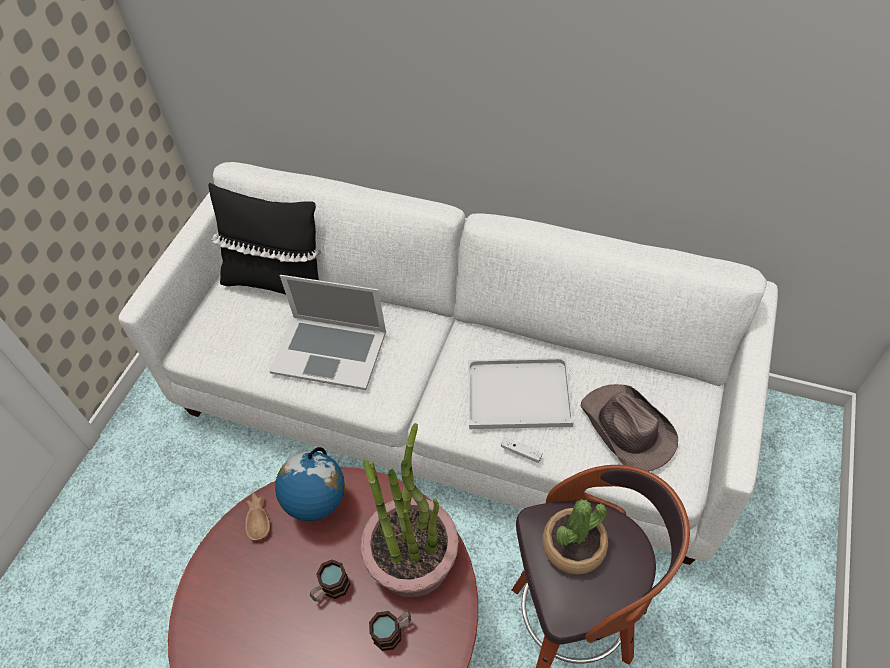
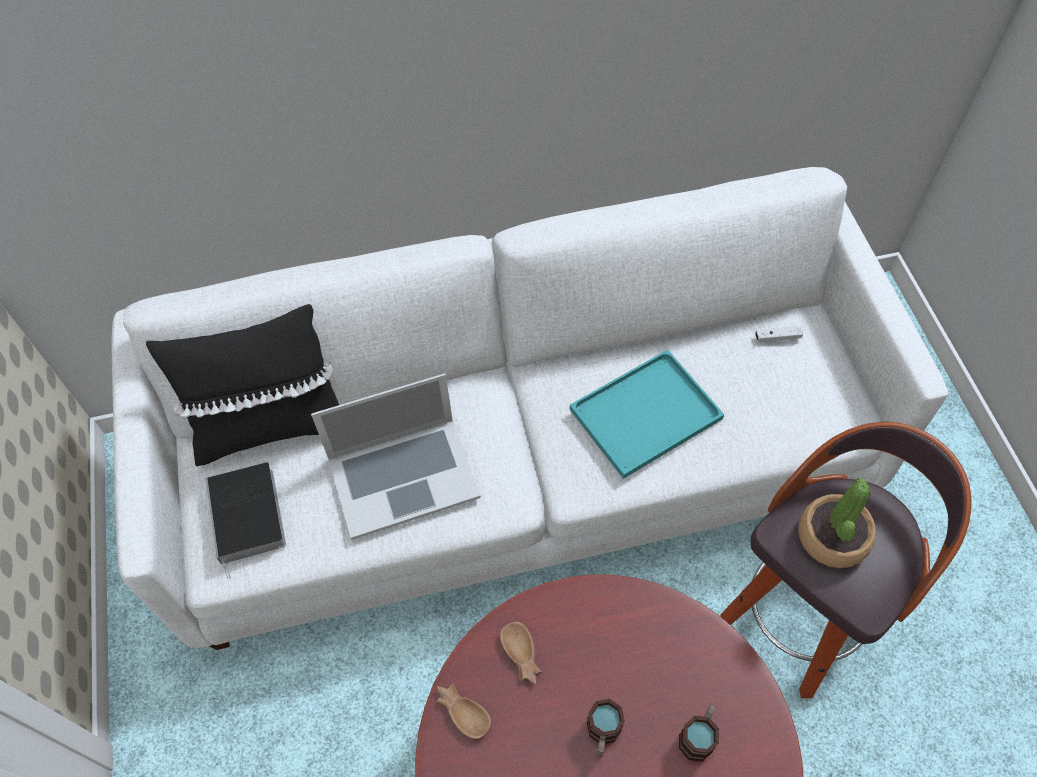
camera: 35 degrees left, 5 degrees up
(225, 329) = (248, 518): none -> book
(319, 506) = (520, 656): globe -> brown bowl
(413, 557) = (660, 647): potted plant -> none
(516, 395) = (644, 416): white tray -> turquoise tray
(521, 452) = (691, 474): white game controller -> white game controller (777, 337)
(627, 429) = (774, 393): brown hat -> none

